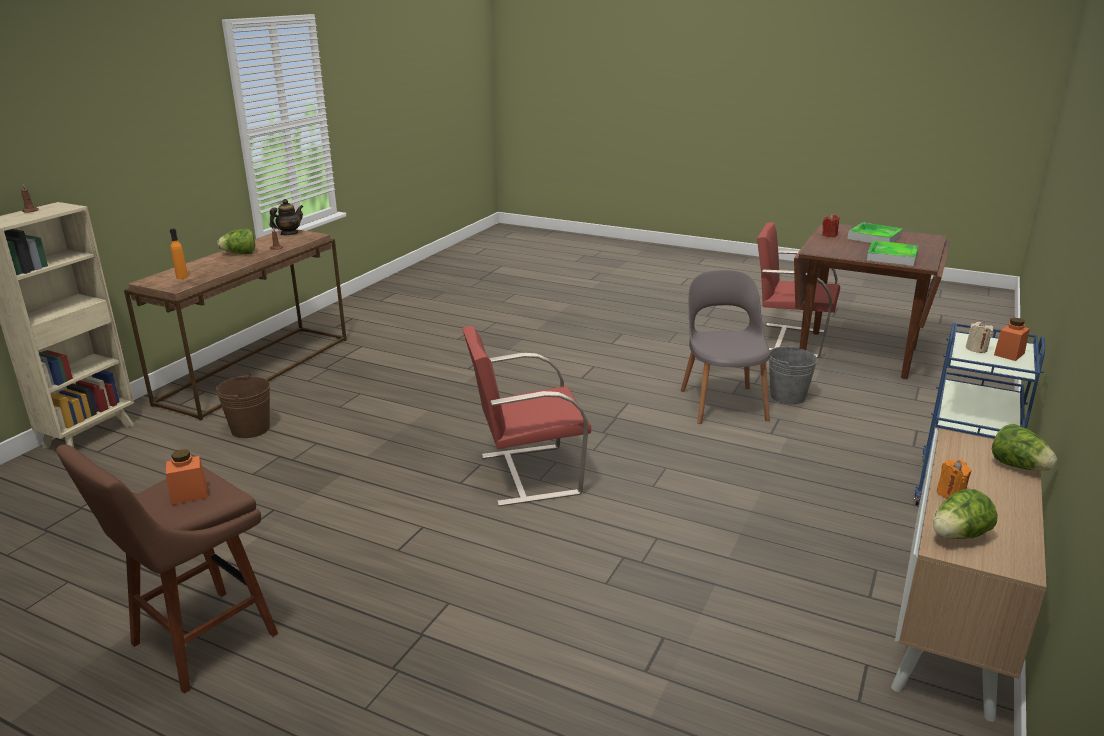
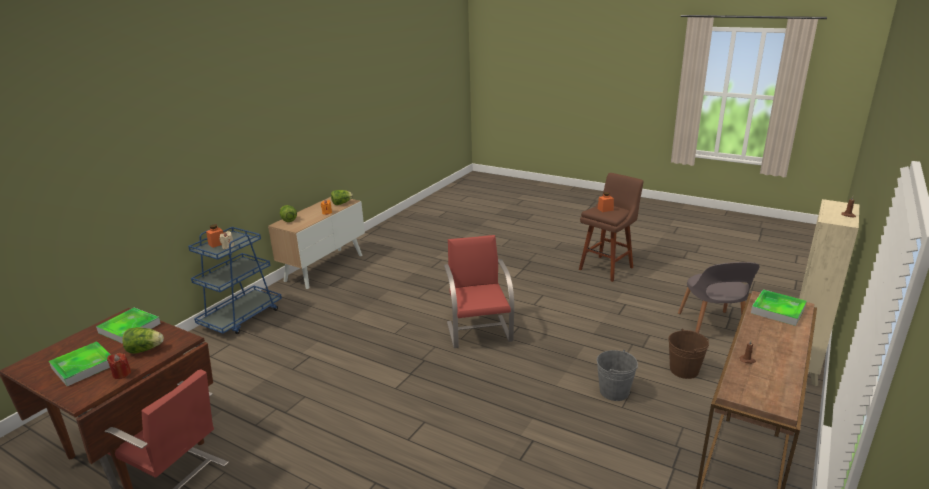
camera: 175 degrees left, 0 degrees up
(182, 277) = (777, 310): orange bottle -> tray
(240, 254) = (774, 349): lettuce -> lettuce (145, 350)
(289, 233) = (771, 398): teapot -> none
(527, 474) = (479, 331): red chair -> red chair turned 90 degrees counterclockwise
(723, 402) = (320, 386): grey chair -> grey chair (711, 327)
(787, 396) = (264, 391): grey bucket -> grey bucket (614, 391)

